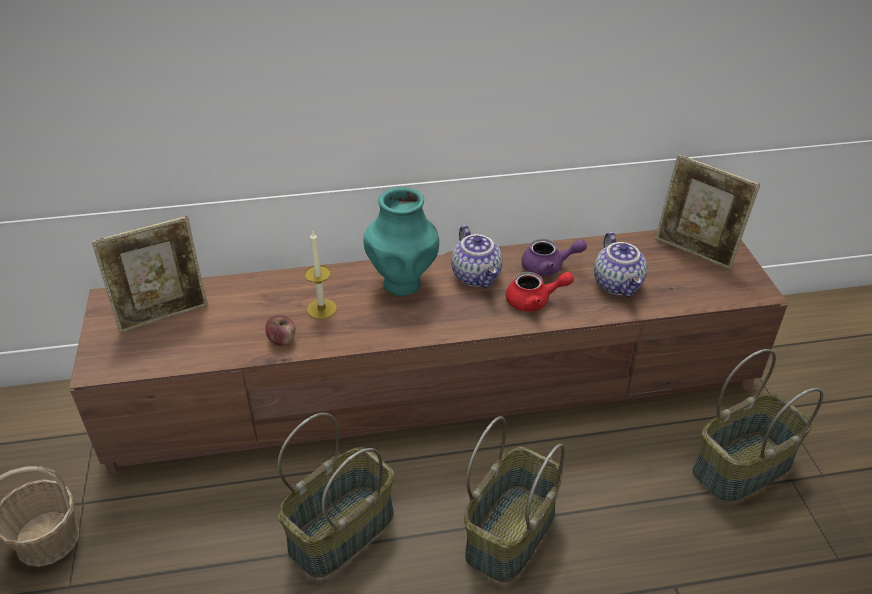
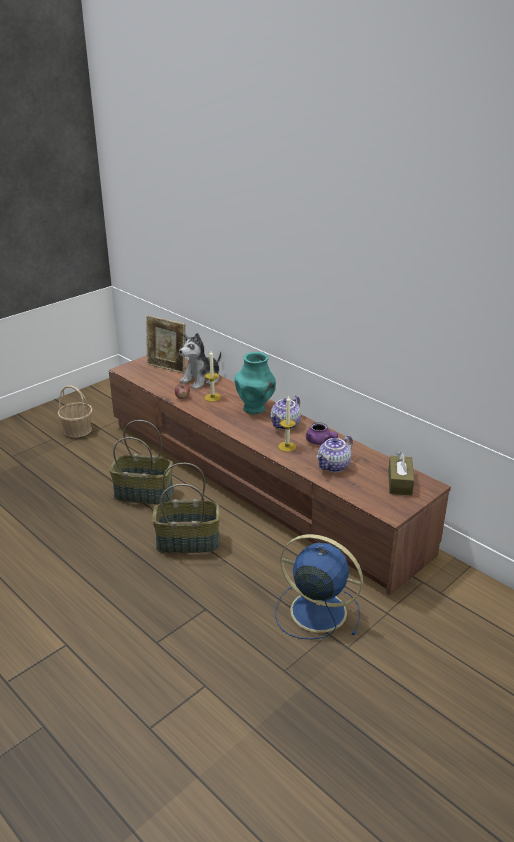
camera: 55 degrees right, 10 degrees down
(252, 295) = (201, 379): none -> plush toy
(534, 301) = (287, 447): red teapot -> candle
(694, 252) = (400, 482): picture frame -> brown tissue box
(742, 469) = (315, 610): basket -> blue fan

